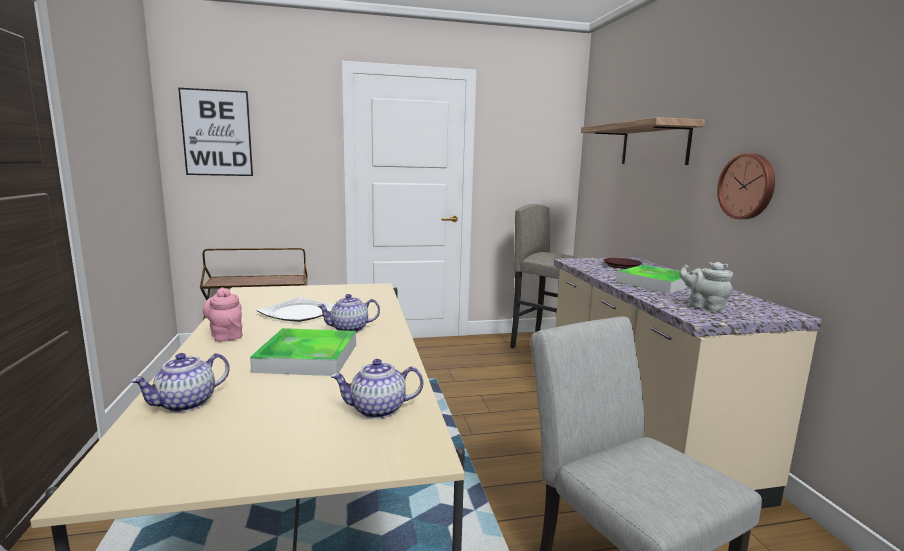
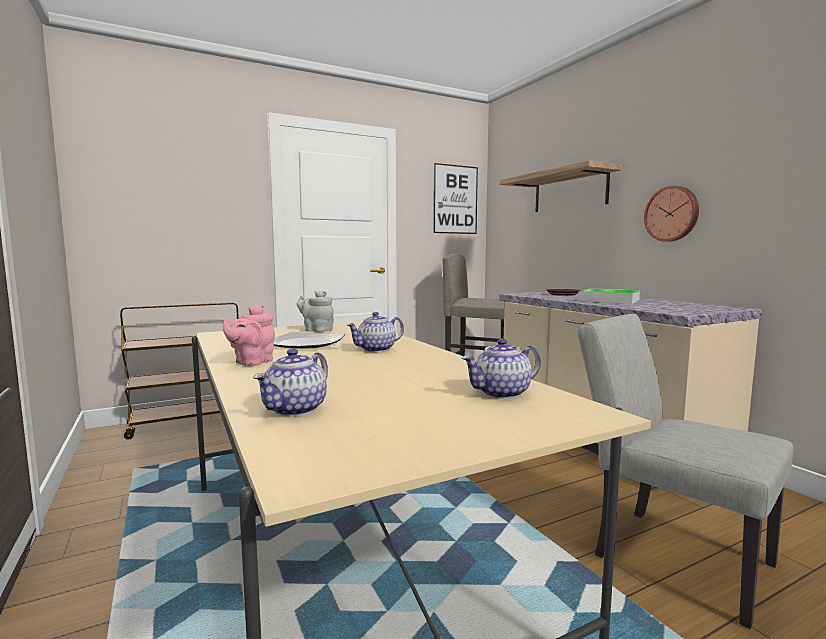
camera: 15 degrees left, 5 degrees down
(217, 133) = (132, 181): picture -> picture (455, 199)
(226, 335) = (252, 362): pink teapot -> pink teapot turned 105 degrees counterclockwise
(307, 357) = (369, 369): tray -> none
(704, 306) = (672, 308): grey teapot -> grey teapot (316, 330)

